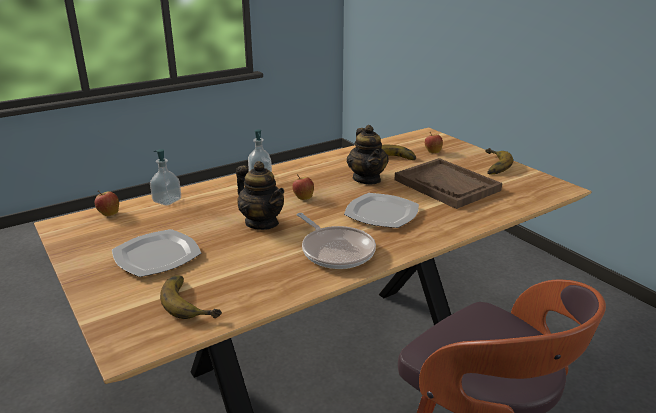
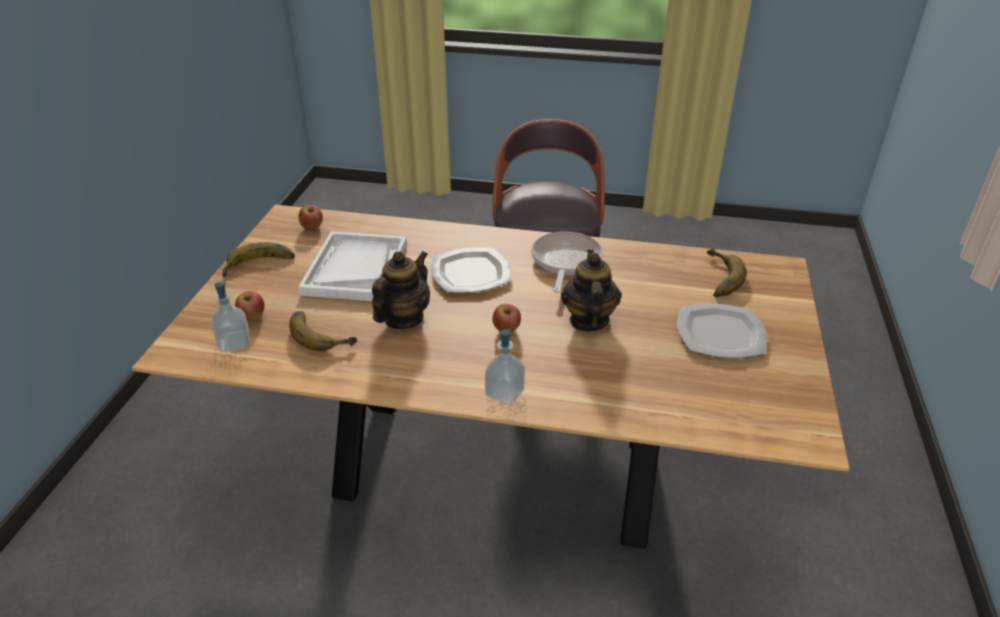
camera: 135 degrees left, 10 degrees up
(108, 213) = (744, 429): apple -> apple (312, 228)
(167, 201) = (658, 414): soap dispenser -> soap dispenser (234, 343)
(447, 185) = (355, 268): brown tray -> white tray

